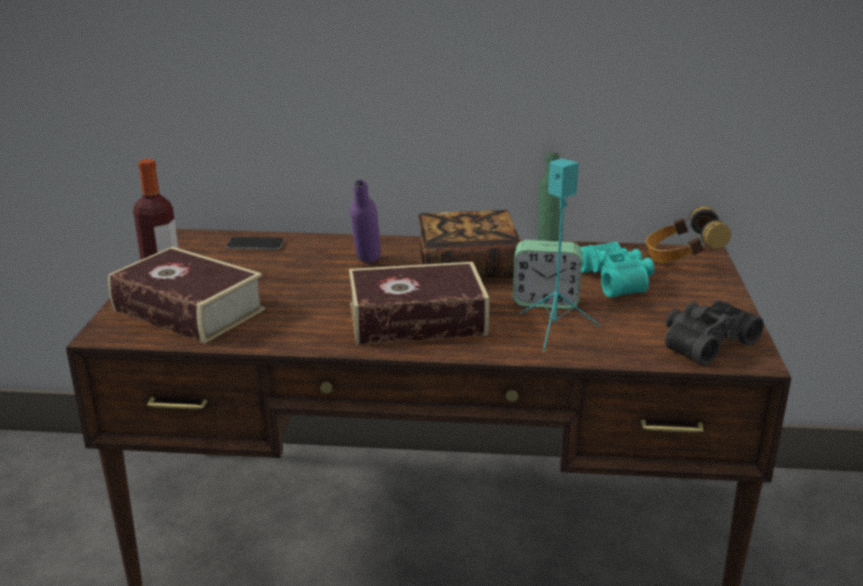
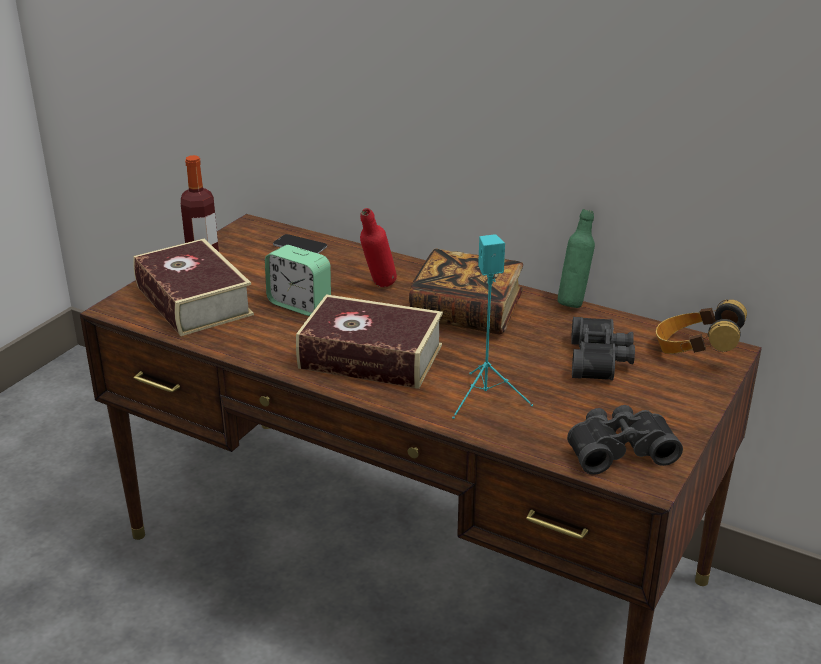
camera: 25 degrees right, 5 degrees up
(366, 264) = (378, 288): purple bottle -> red bottle
(545, 301) = (506, 366): alarm clock -> alarm clock (299, 304)
(617, 280) = (601, 360): turquoise binoculars -> black binoculars

